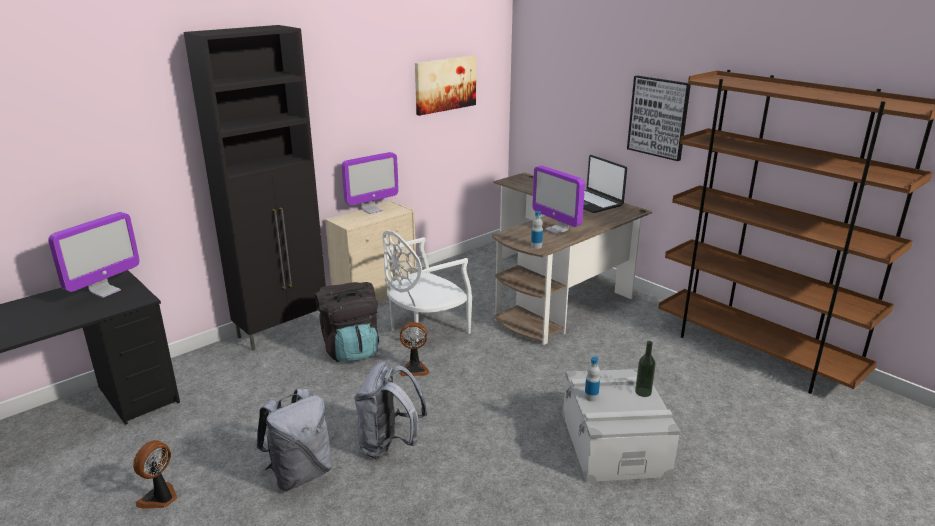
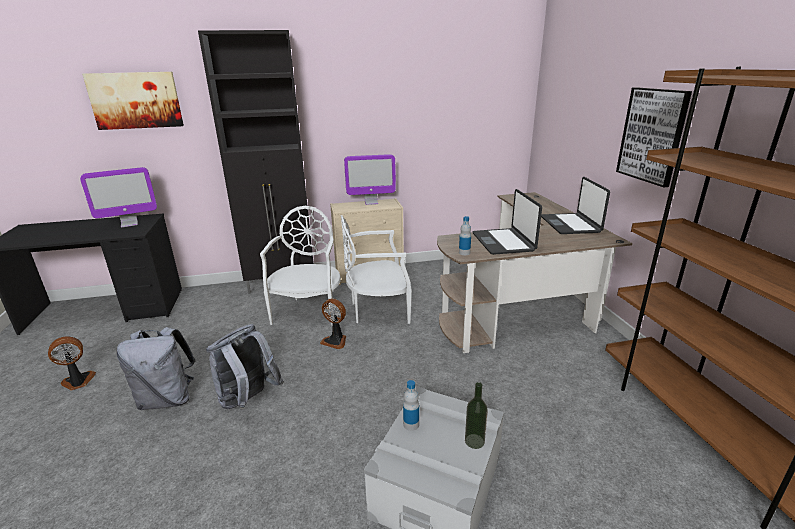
camera: 30 degrees right, 0 degrees up
(351, 349) = (308, 311): black backpack -> white chair
(445, 84) = (458, 100): picture -> picture (136, 100)
(556, 229) = (504, 242): monitor -> laptop

